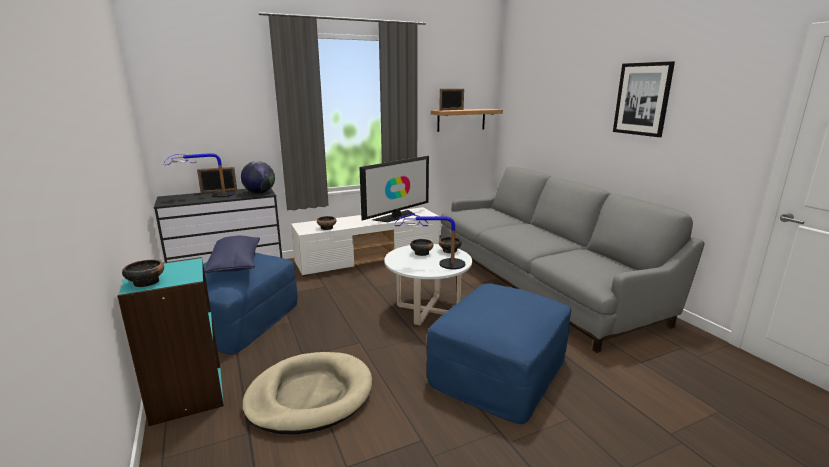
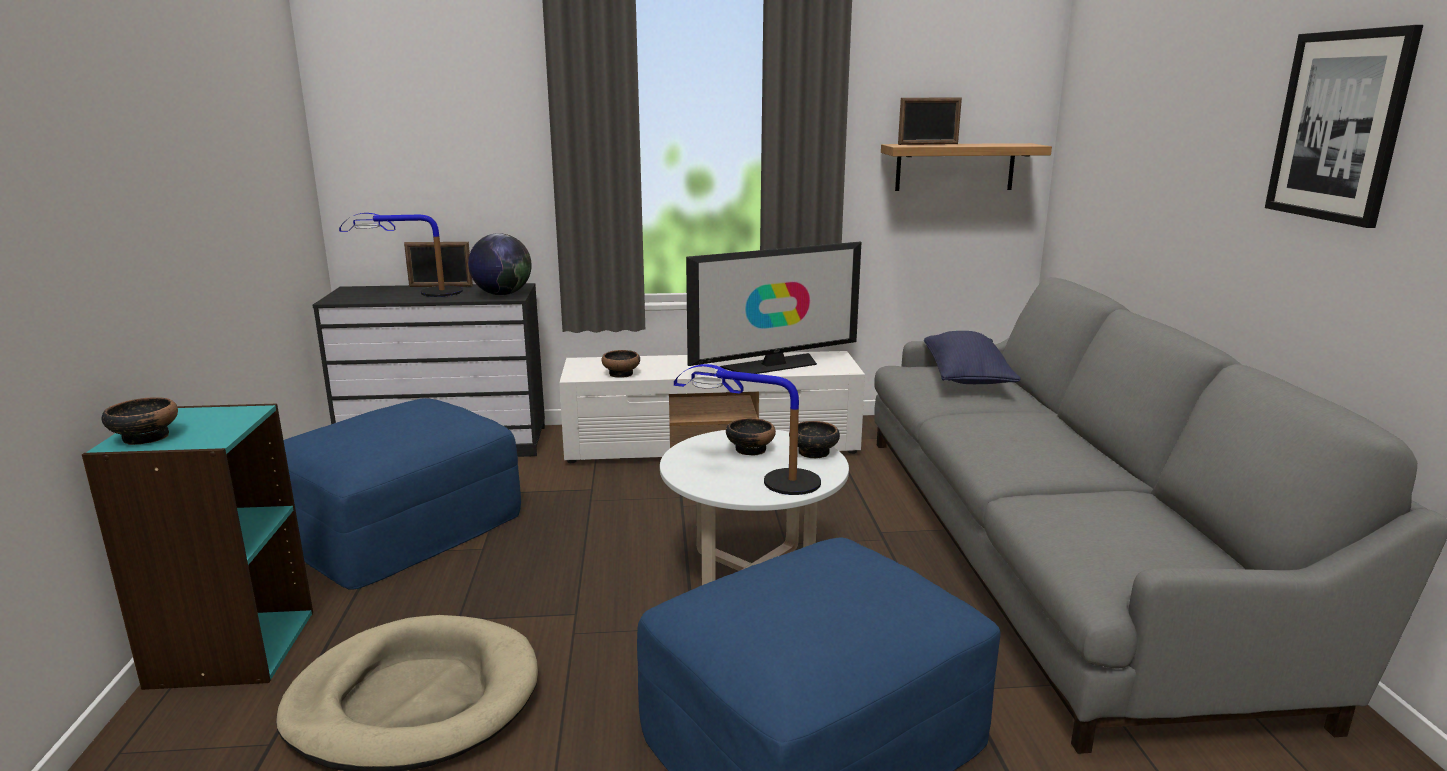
camera: 20 degrees right, 0 degrees up
(236, 265) = (398, 425): blue pillow -> blue pillow (966, 377)

